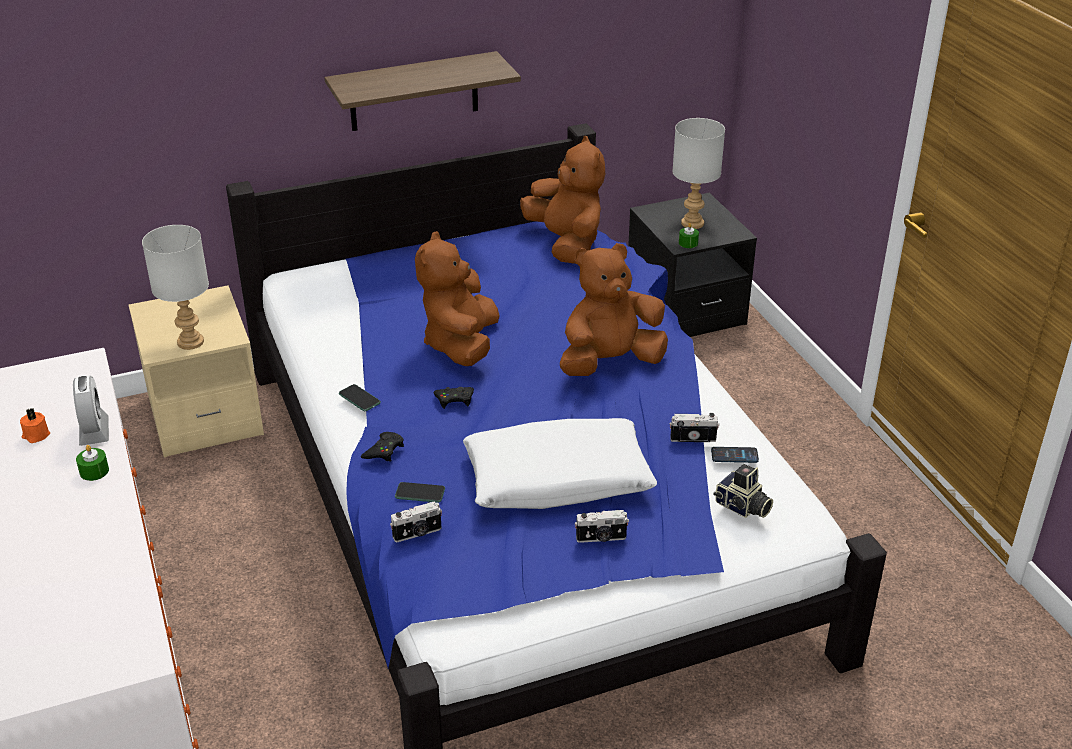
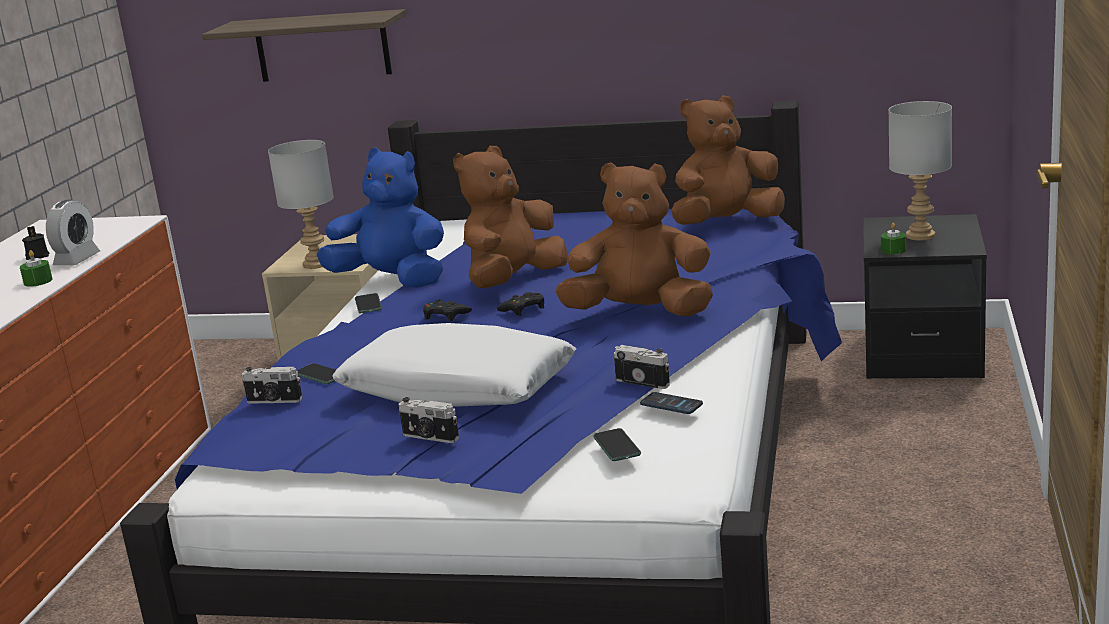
camera: 35 degrees right, 15 degrees down
(35, 435) = (37, 256): orange candle -> black candle
(336, 361) = (392, 281): none -> blue plush toy
(384, 450) = (331, 339): black game controller -> black game controller (523, 309)
(414, 92) = (592, 43): shelf -> shelf (322, 46)
(566, 244) = (726, 223): brown plush toy -> brown plush toy turned 120 degrees counterclockwise
(742, 507) = (617, 446): camera -> phone

